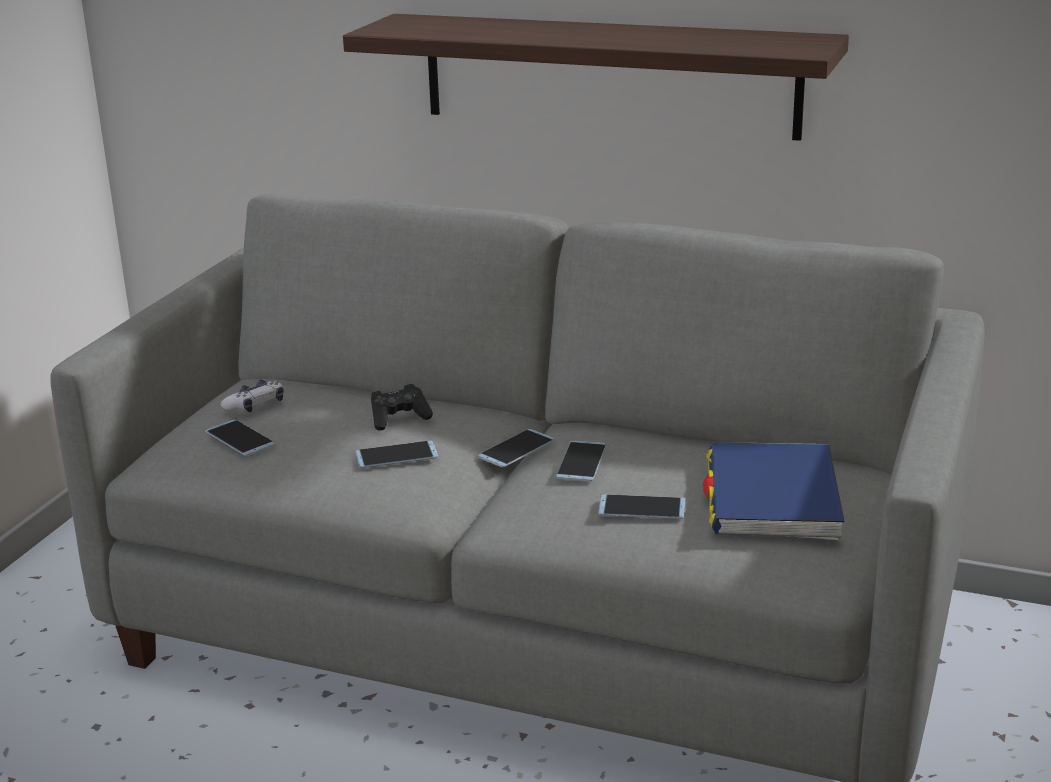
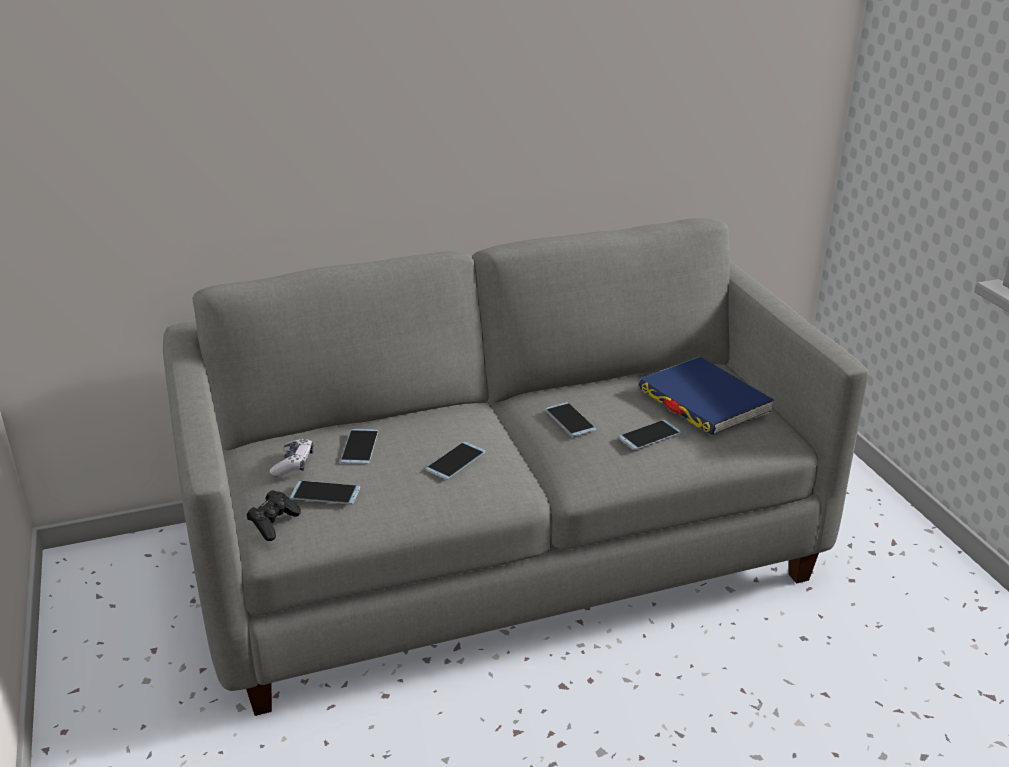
camera: 40 degrees left, 5 degrees up
(399, 419) = (416, 435): black game controller -> black game controller (274, 524)
(516, 449) = (514, 427): phone -> phone (360, 447)
(608, 75) = (461, 136): shelf -> none

